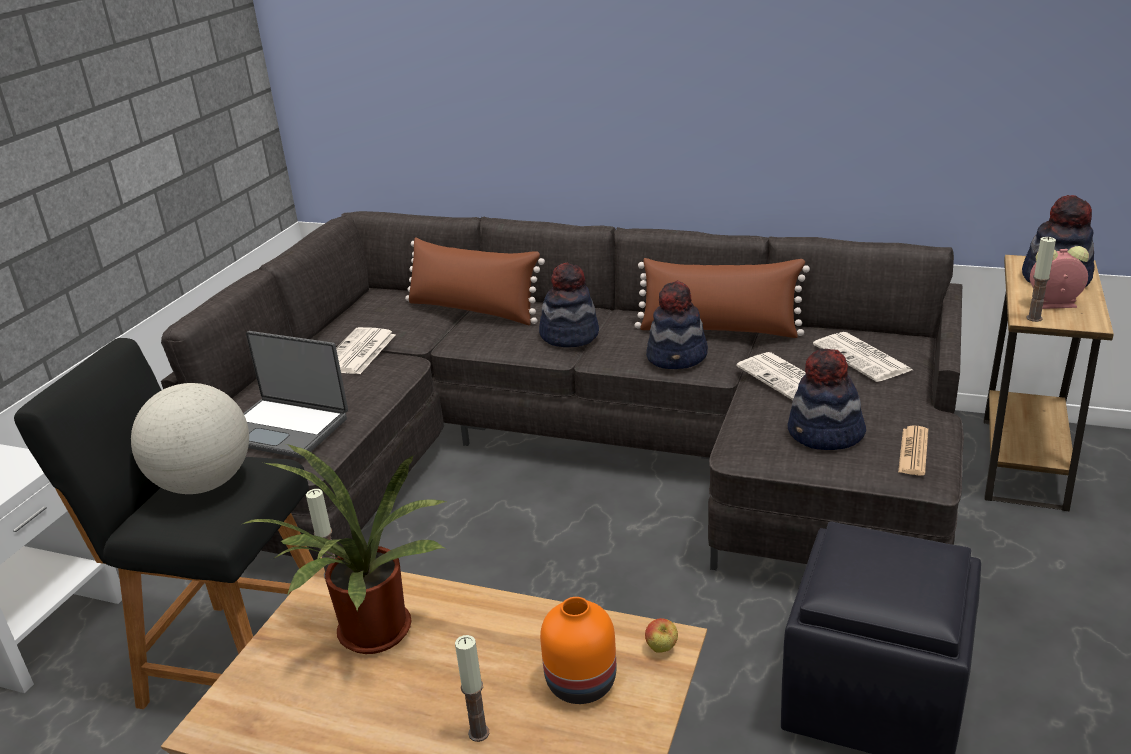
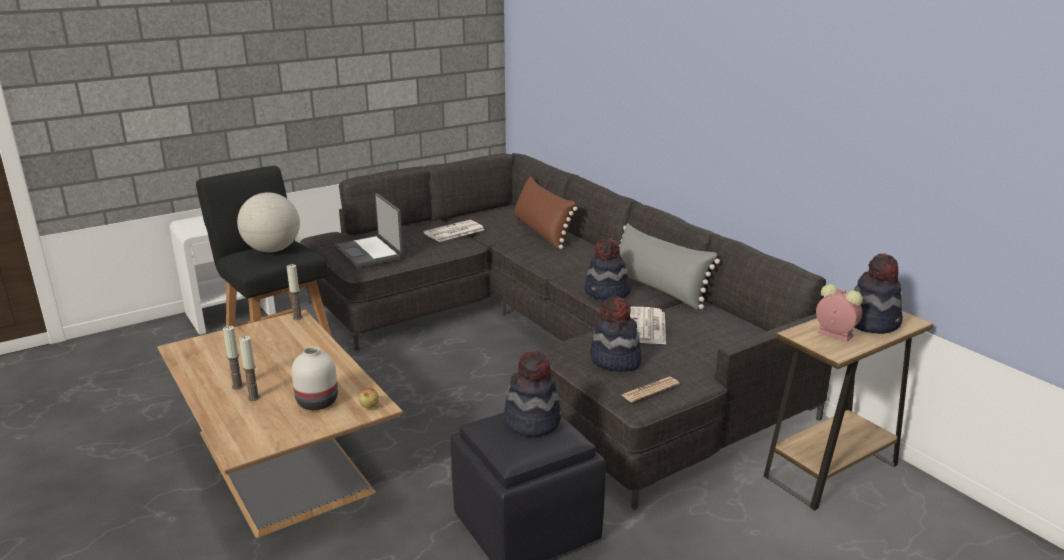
camera: 35 degrees right, 5 degrees down
(371, 637) = (273, 346): potted plant -> none
(569, 335) = (569, 261): hat -> hat (532, 421)
(582, 684) = (317, 402): orange vase -> white vase
(719, 330) = (658, 288): brown pillow -> grey pillow
(863, 358) = (716, 335): newspaper -> none
(1034, 318) = (801, 335): candle -> candle (238, 386)

